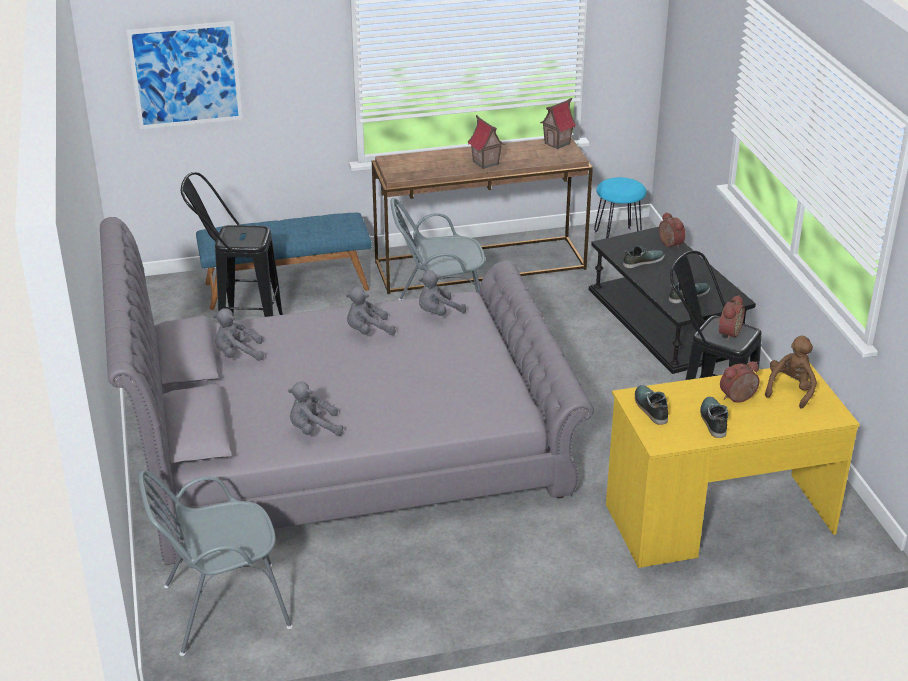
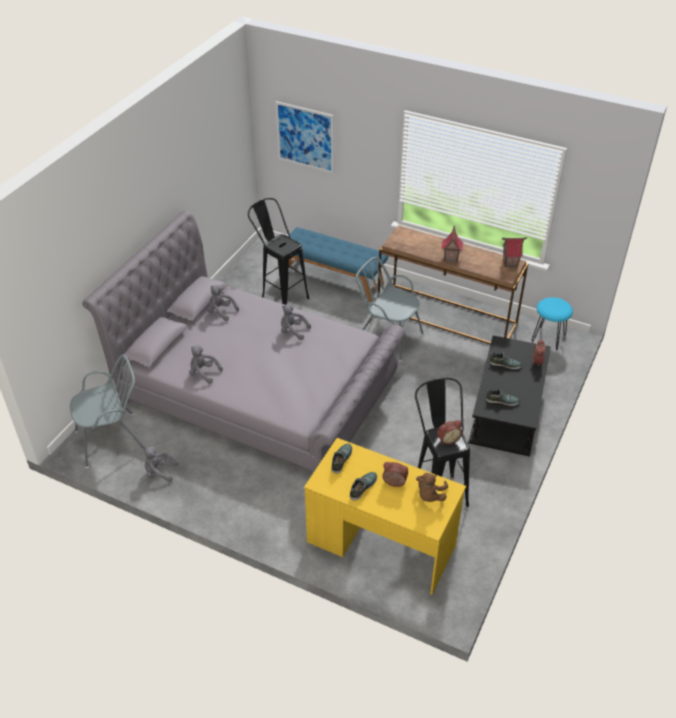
camera: 40 degrees right, 10 degrees up
(221, 608) = (113, 439): grey chair -> grey chair turned 135 degrees clockwise
(438, 313) = (339, 338): grey plush toy -> grey plush toy (159, 472)
(790, 390) = (430, 496): brown plush toy -> brown plush toy turned 135 degrees clockwise

